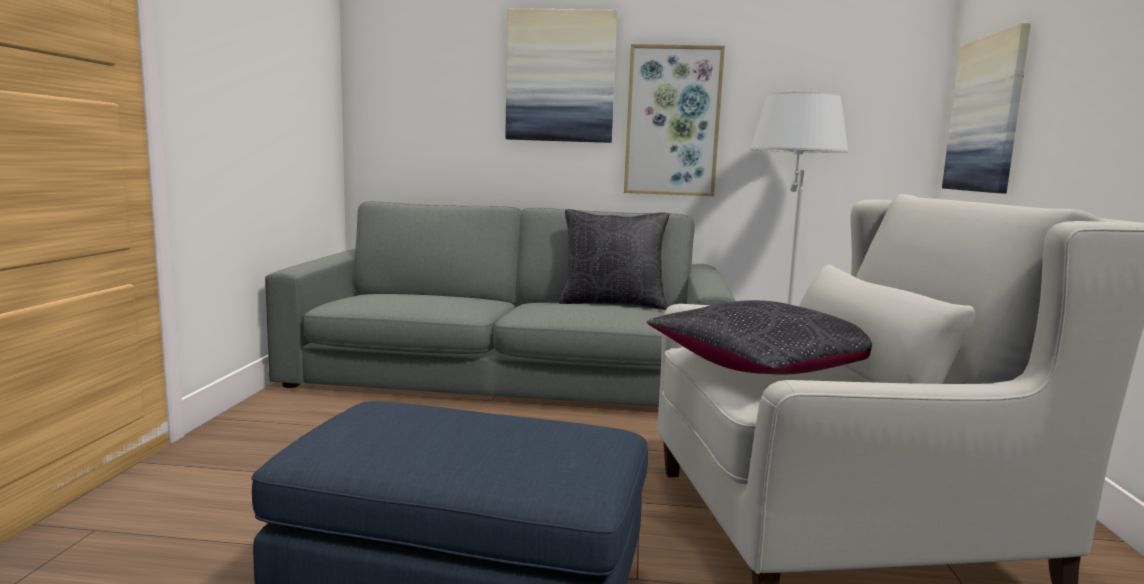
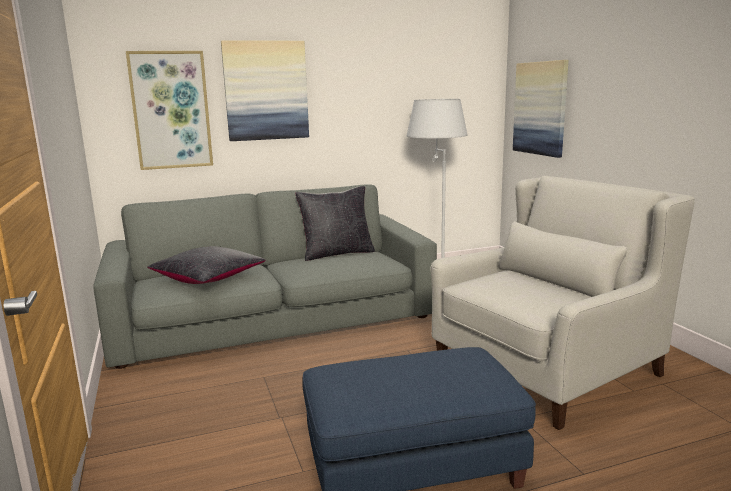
camera: 25 degrees left, 5 degrees up
(672, 121) = (348, 118): picture -> picture (171, 110)
(765, 366) = (516, 291): black pillow -> black pillow (208, 278)

